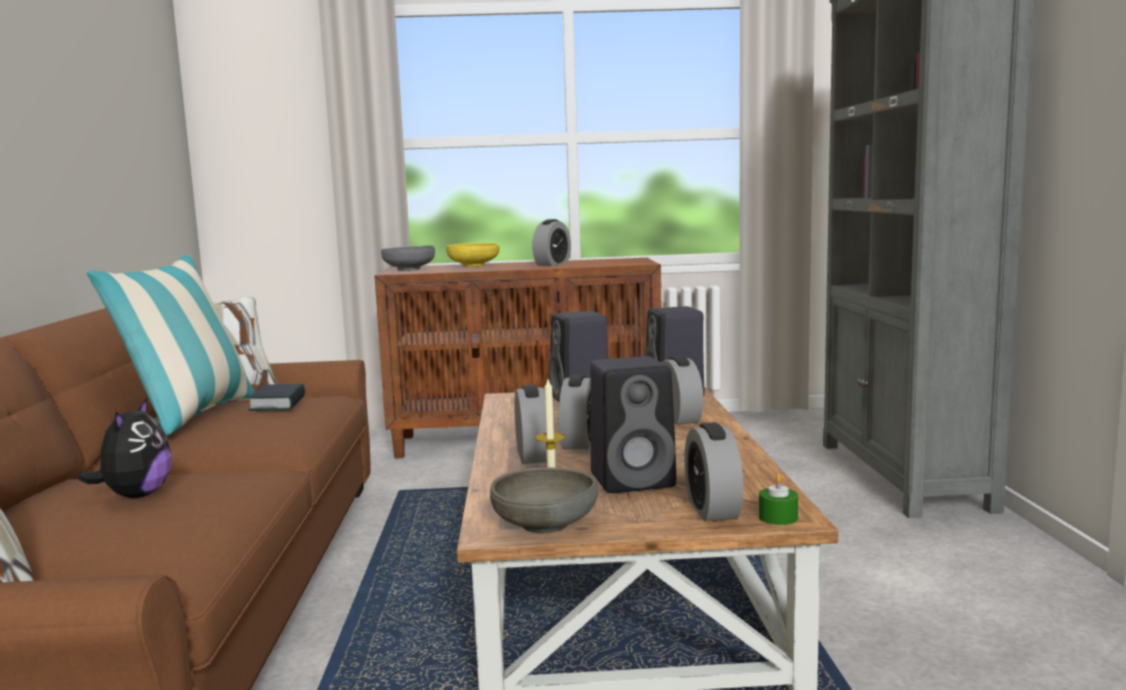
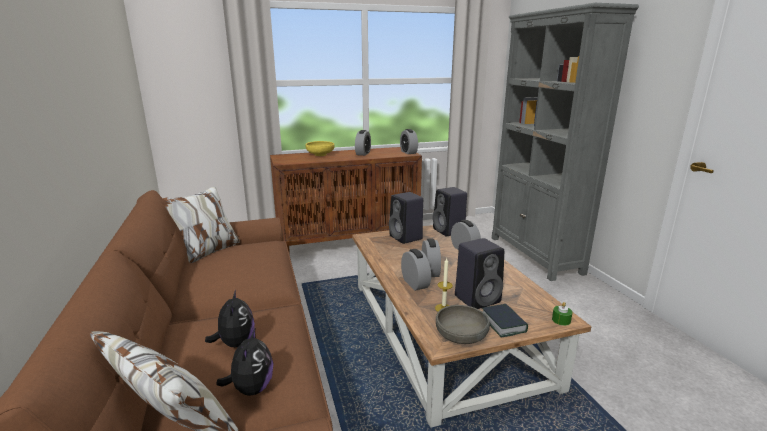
camera: 15 degrees left, 10 degrees up
(106, 547) = (251, 388): none -> plush toy
(191, 415) = (207, 268): pillow -> none
(278, 404) = (253, 254): book -> book (503, 324)
(409, 269) = (287, 159): grey bowl -> none
(712, 509) = (528, 317): alarm clock -> alarm clock (408, 152)

